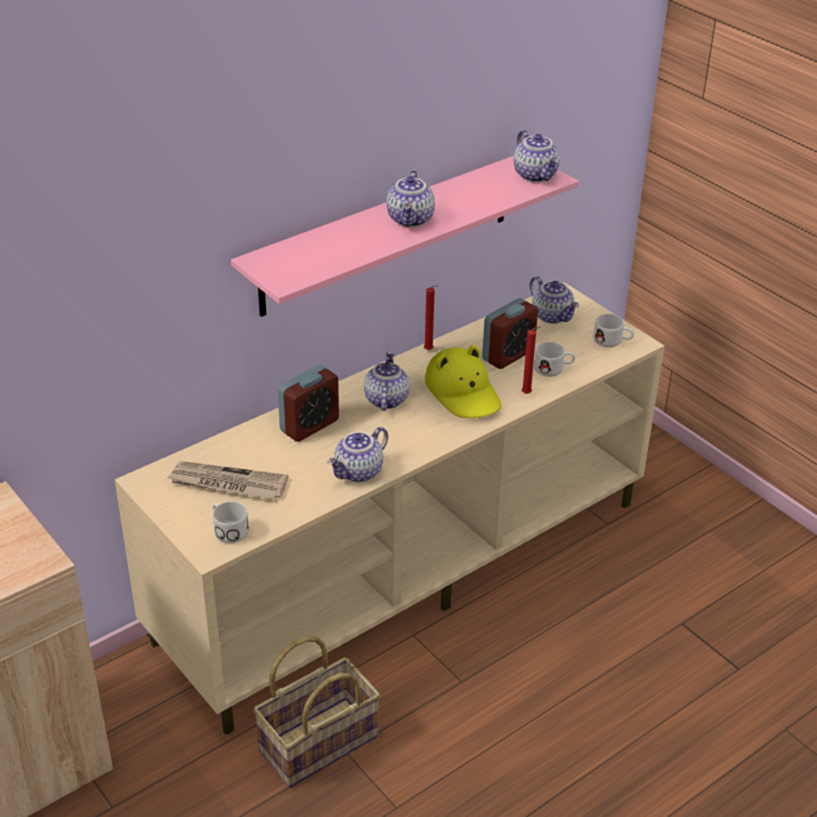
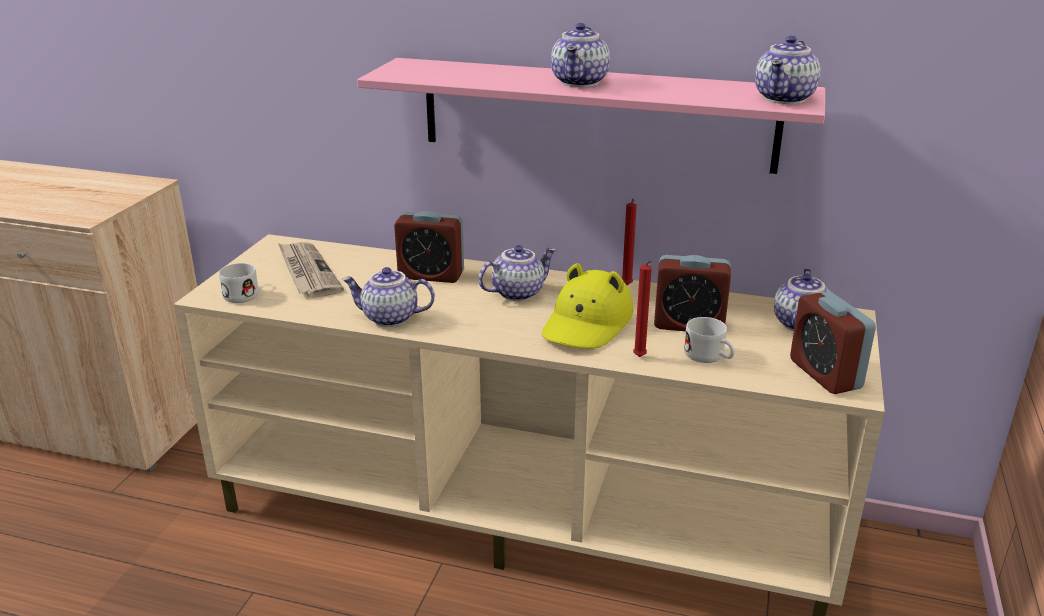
camera: 55 degrees right, 10 degrees down
(318, 741) = (254, 568): basket -> none
(411, 220) = (581, 82): teapot -> teapot turned 45 degrees counterclockwise
(612, 341) = (825, 374): white mug -> alarm clock

